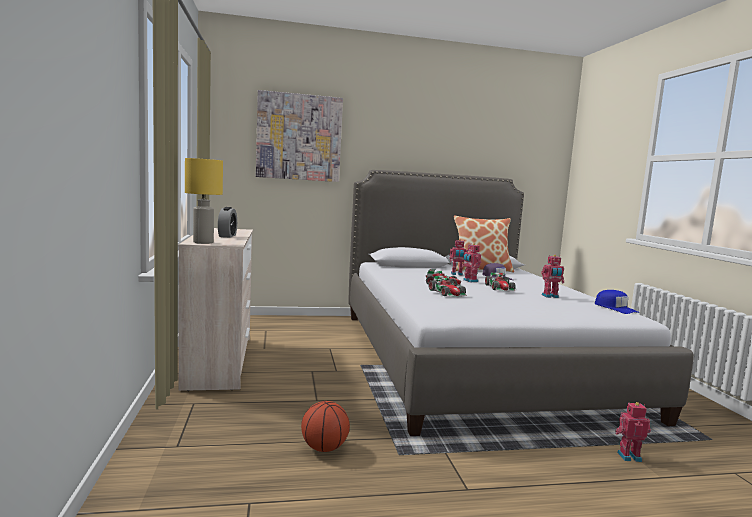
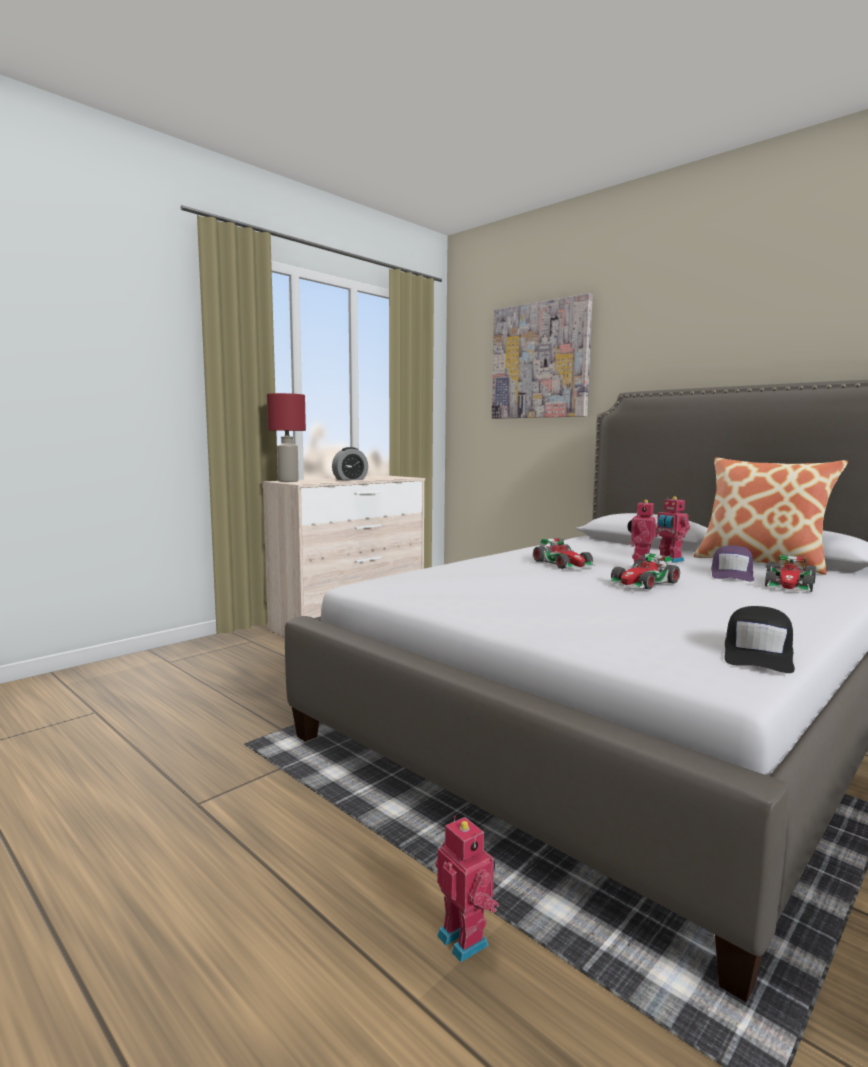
camera: 55 degrees right, 0 degrees up
(203, 242) = (287, 481): yellow table lamp -> red table lamp
(324, 448) = (221, 708): basketball -> none
(448, 293) = (502, 570): toy car -> toy car (790, 585)
(550, 296) = (694, 609): toy robot -> none
(615, 308) = (758, 653): blue cap -> black cap

